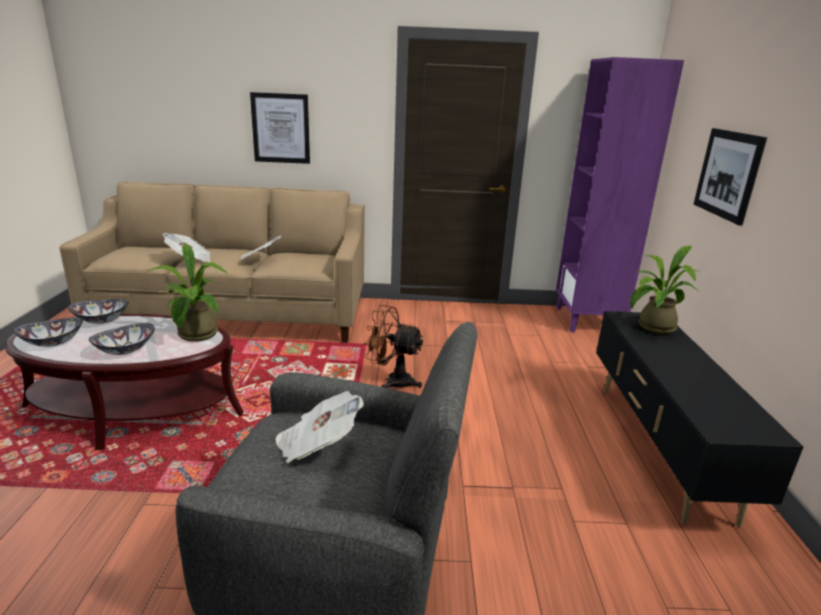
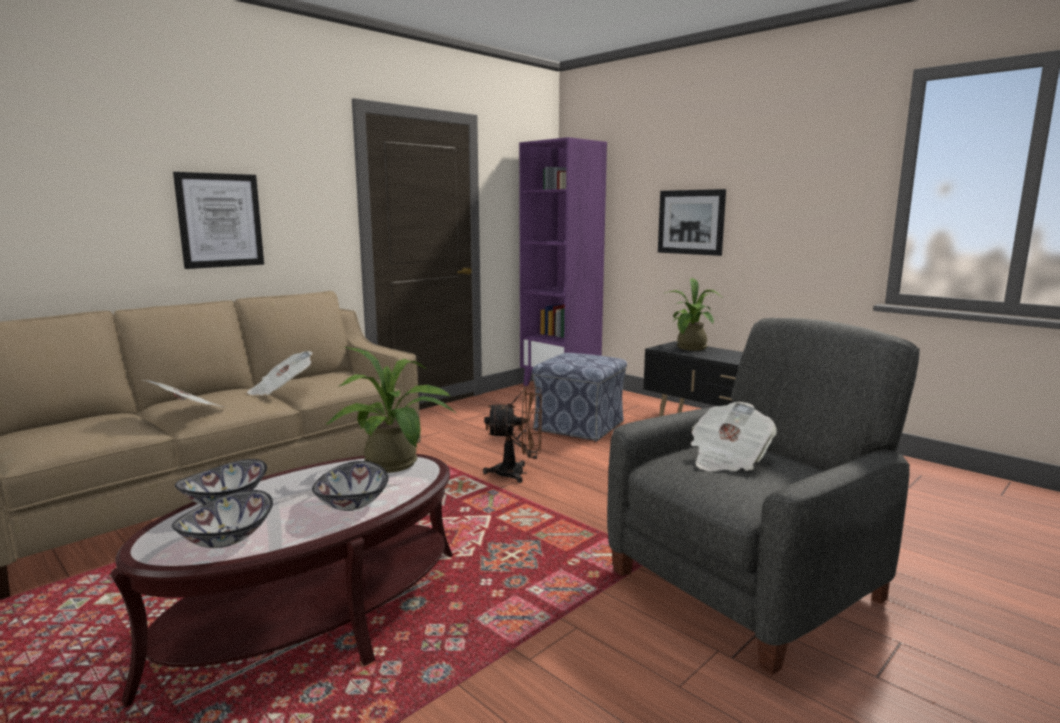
camera: 45 degrees left, 10 degrees down
(392, 381) = (518, 473): brown fan -> brown fan turned 150 degrees counterclockwise
(521, 364) = (580, 426): none -> ottoman

